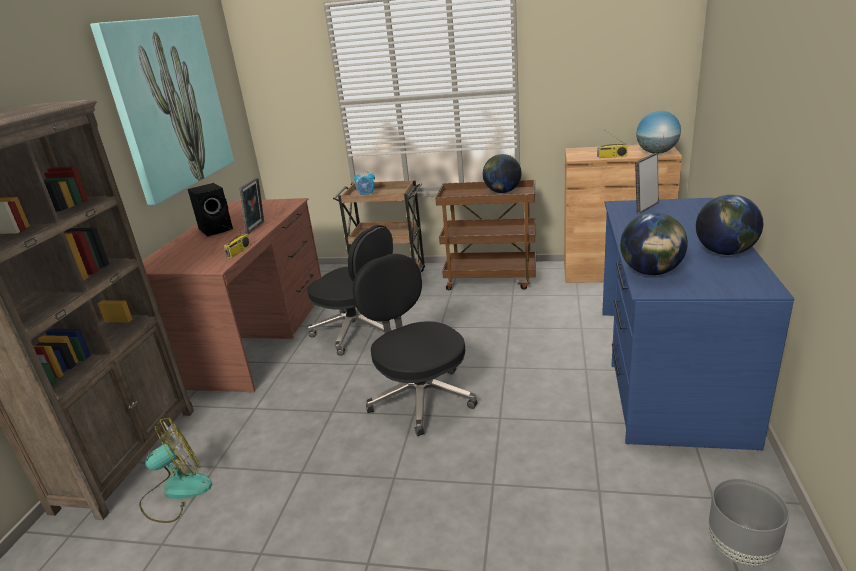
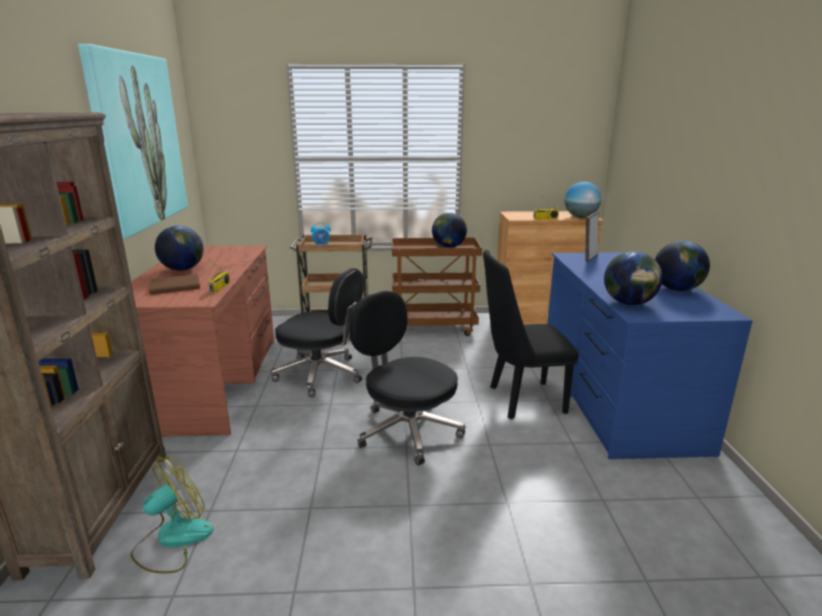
camera: 15 degrees left, 5 degrees down
(202, 249) = (176, 286): none -> brown book
(217, 229) = (183, 269): black speaker -> globe
(257, 227) = (227, 268): picture frame -> none
(553, 368) = (520, 400): none -> black chair
(740, 550) = (738, 538): grey planter -> none

